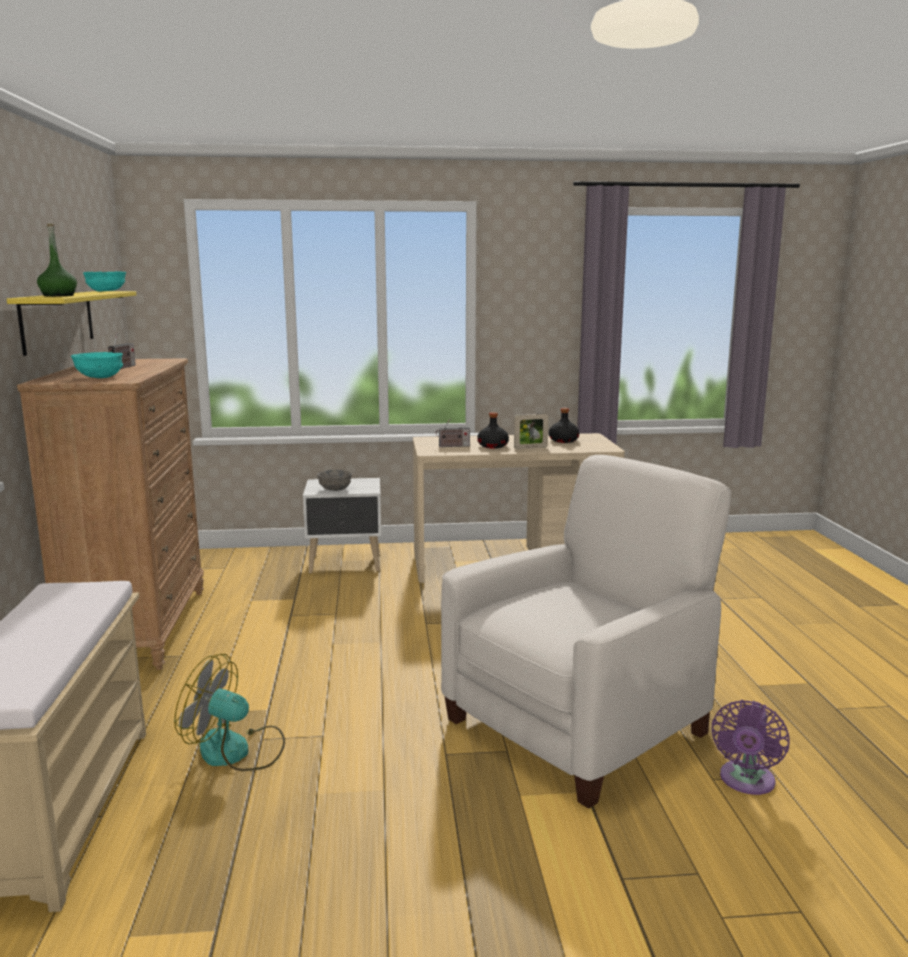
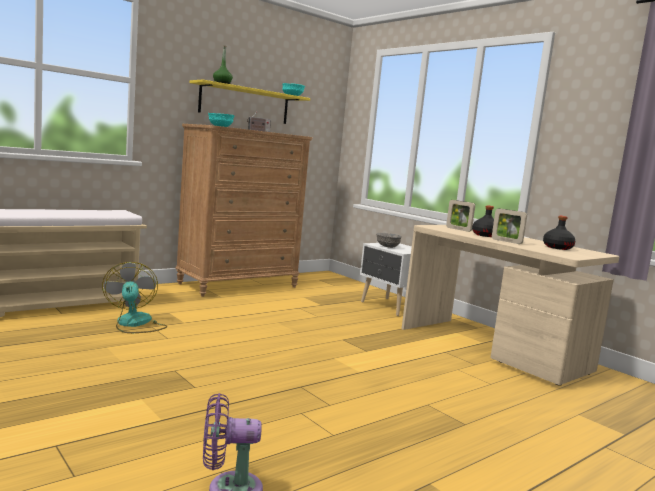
camera: 55 degrees right, 5 degrees down
(452, 446) = (458, 229): radio -> picture frame
(578, 725) = (254, 406): white armchair -> none

